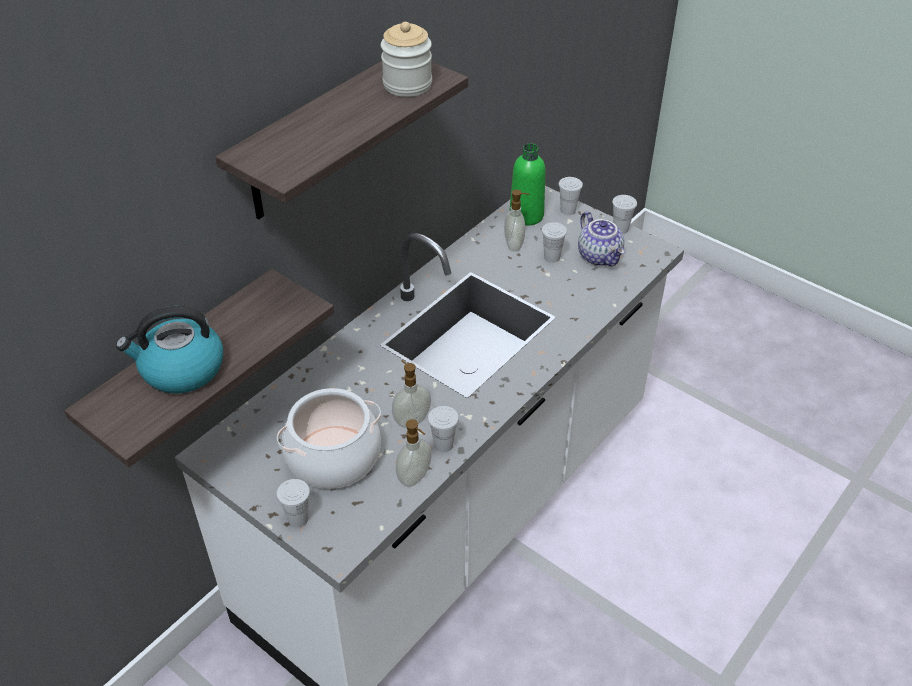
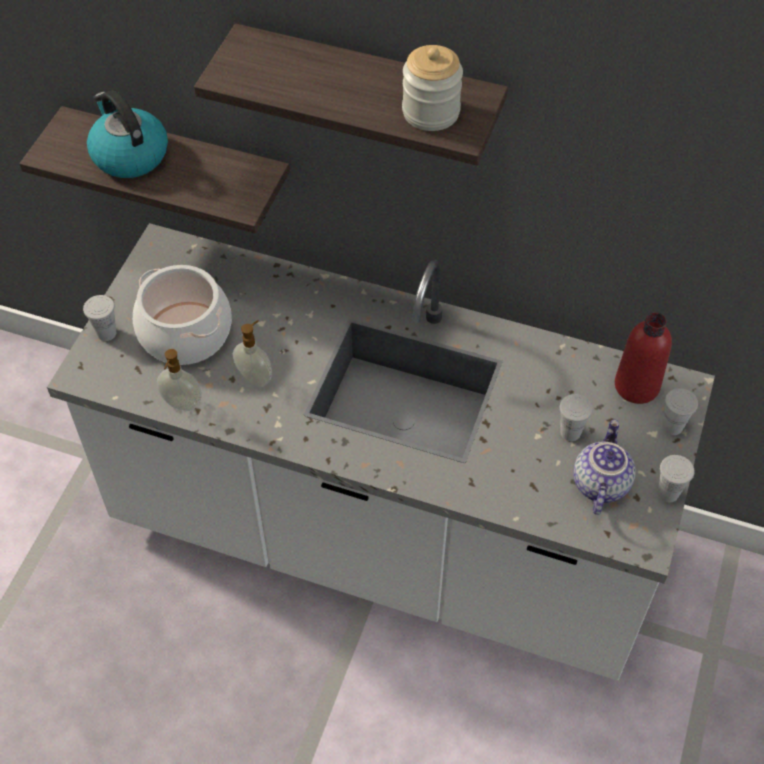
camera: 70 degrees right, 10 degrees up
(443, 444) = (231, 414): white cup -> none
(515, 244) = (574, 389): soap dispenser -> none
(526, 215) = (636, 386): green bottle -> red bottle
(600, 256) = (599, 483): teapot -> teapot turned 150 degrees clockwise

